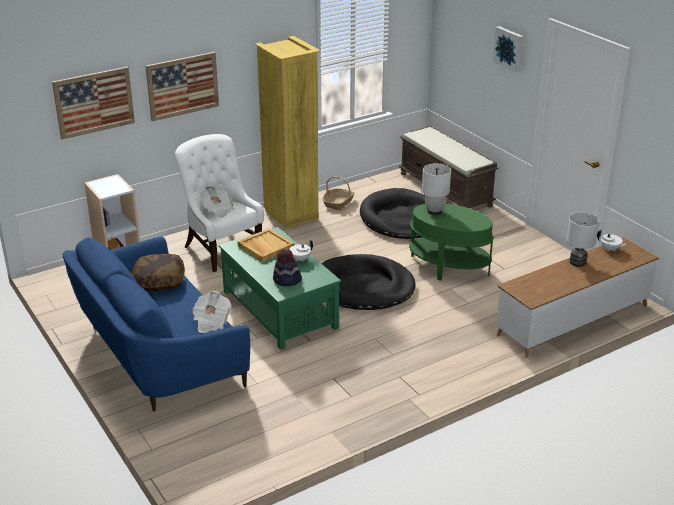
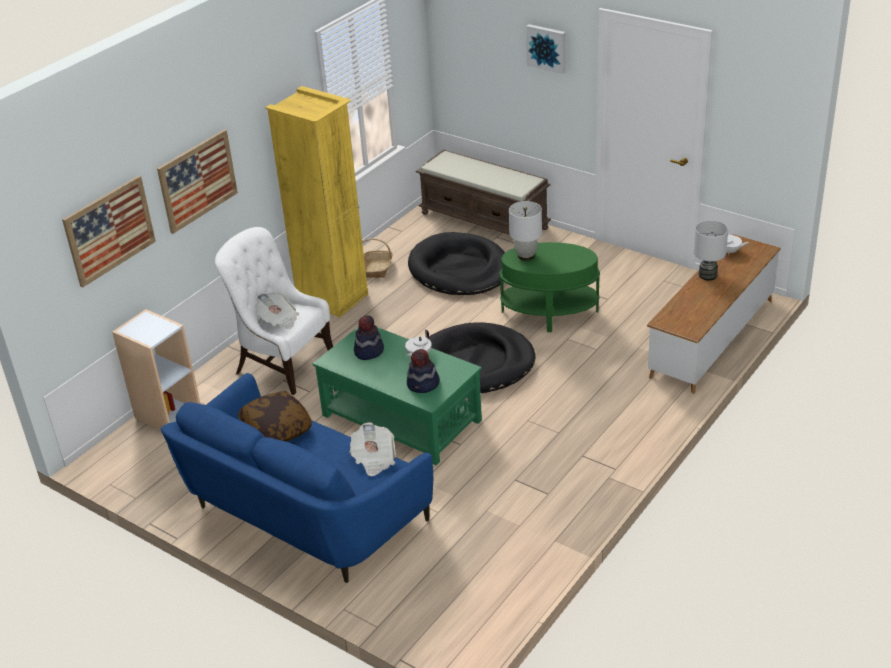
camera: 20 degrees left, 5 degrees up
(265, 247) = (368, 351): beige tray -> hat

